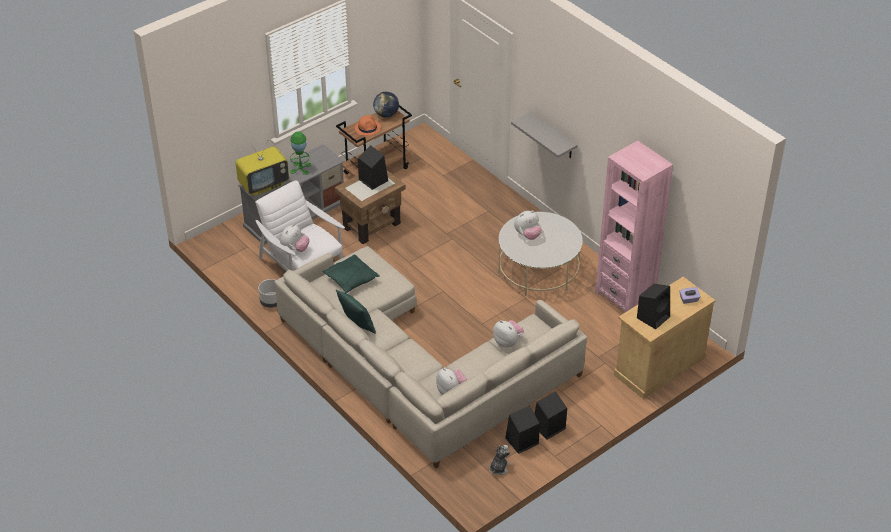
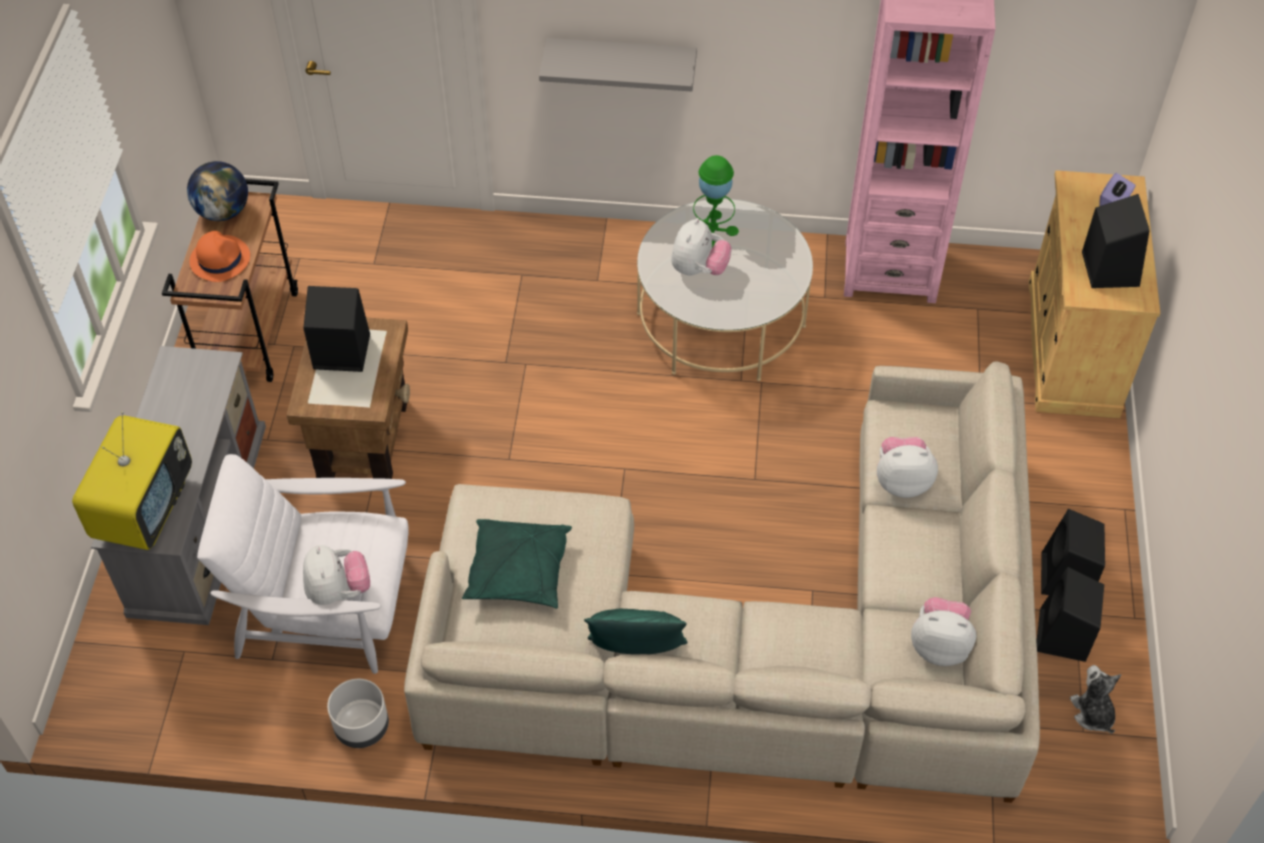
camera: 45 degrees left, 10 degrees up
(300, 168) = (176, 423): green table lamp -> green table lamp (713, 229)

